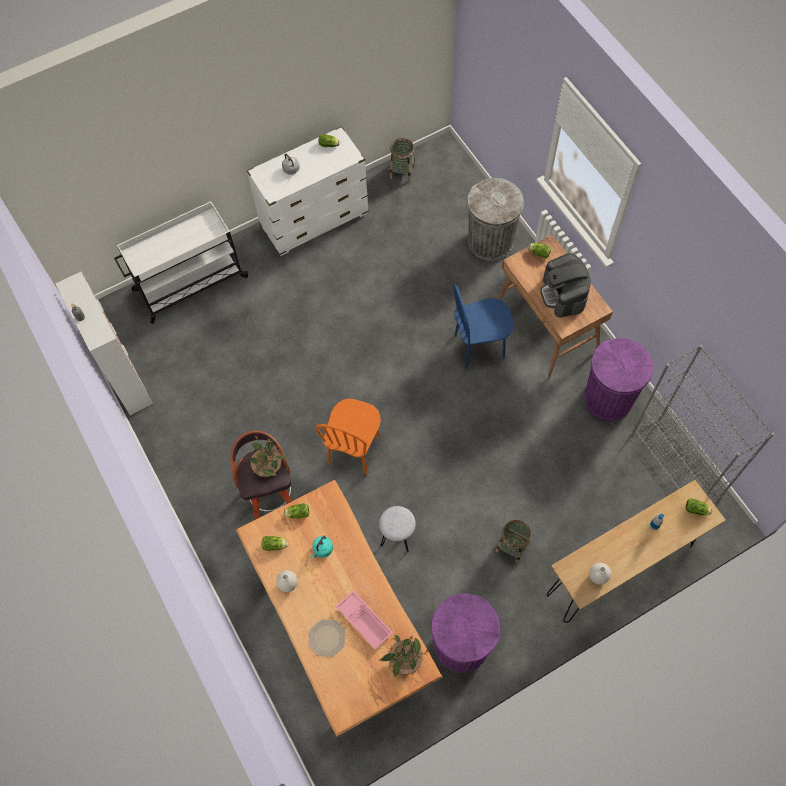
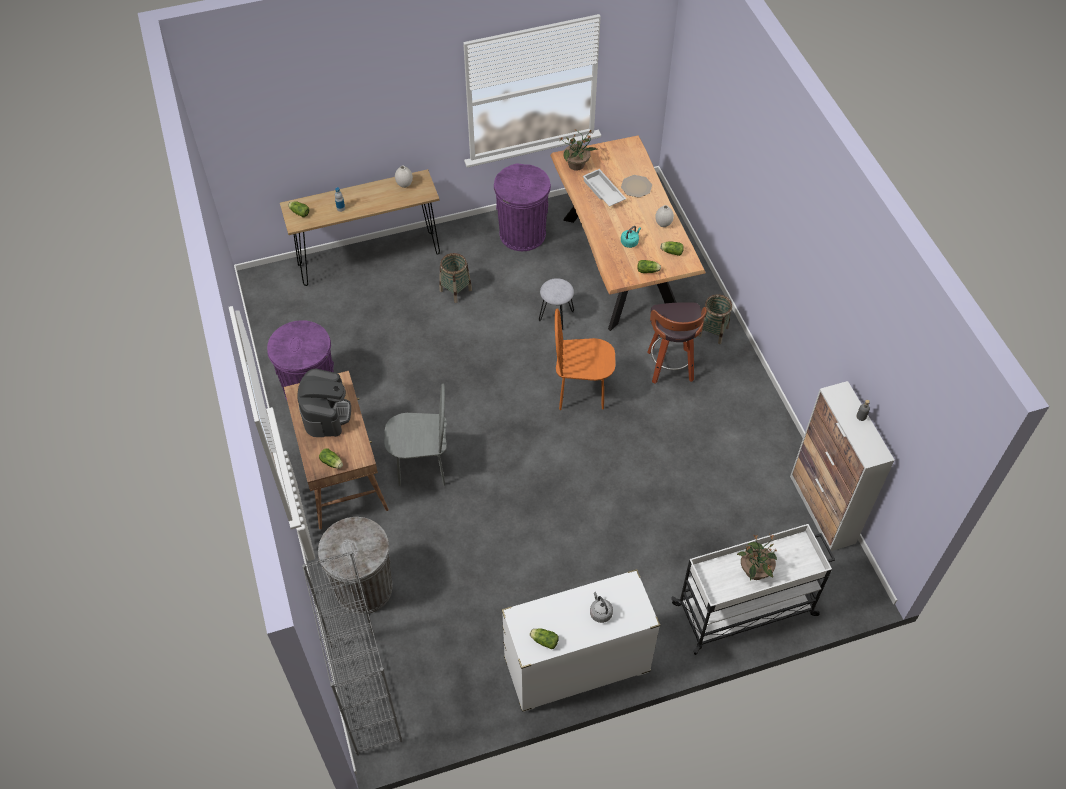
camera: 170 degrees left, 10 degrees down
(268, 467) = (670, 318): potted plant -> potted plant (754, 571)
(354, 450) = (581, 392): orange chair -> orange chair turned 120 degrees counterclockwise
(365, 621) = (603, 192): pink tray -> white tray
(402, 172) = (443, 716): basket -> basket (713, 331)
(479, 347) = (422, 467): blue chair -> grey chair
(678, 462) = (275, 326): grey bookcase -> grey bookcase (364, 692)

